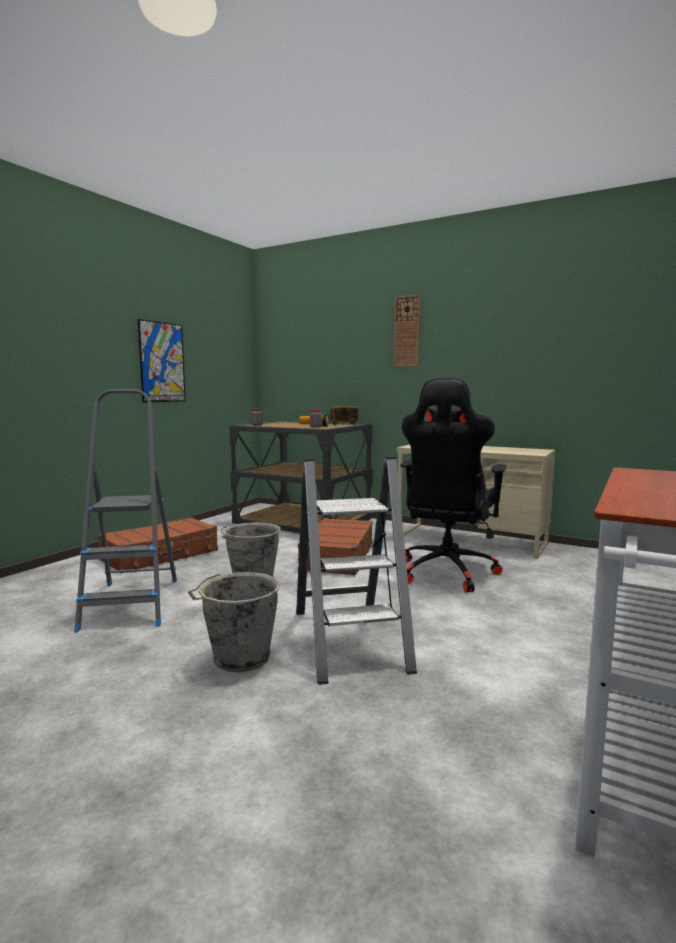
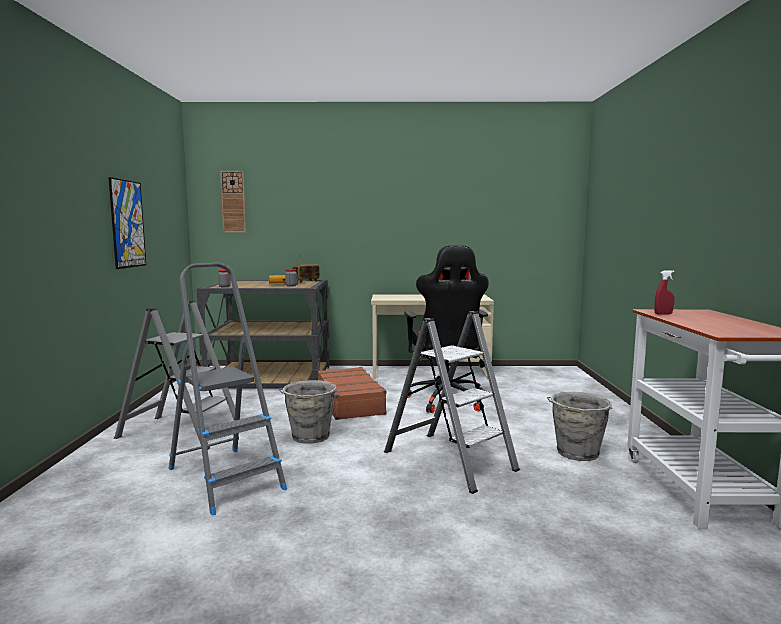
camera: 30 degrees left, 0 degrees up
(161, 555) = (179, 432): brown suitcase -> grey step ladder
(239, 658) = (393, 493): grey bucket -> grey bucket (577, 453)
(407, 331) = (358, 197): wall clock -> wall clock (233, 202)
(639, 476) = (663, 314): none -> red spray bottle

